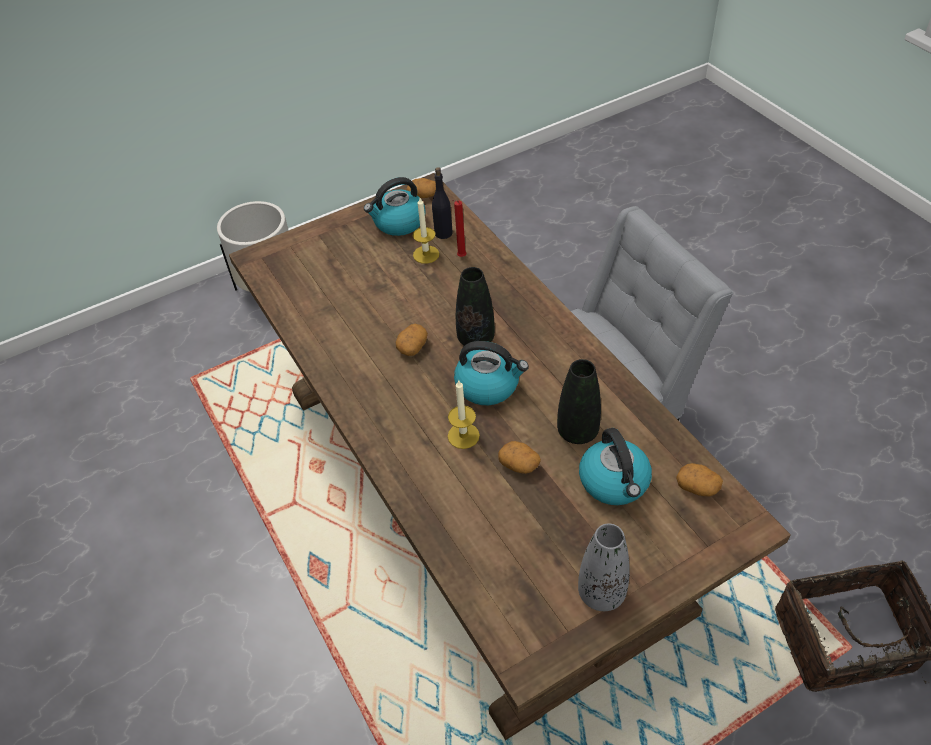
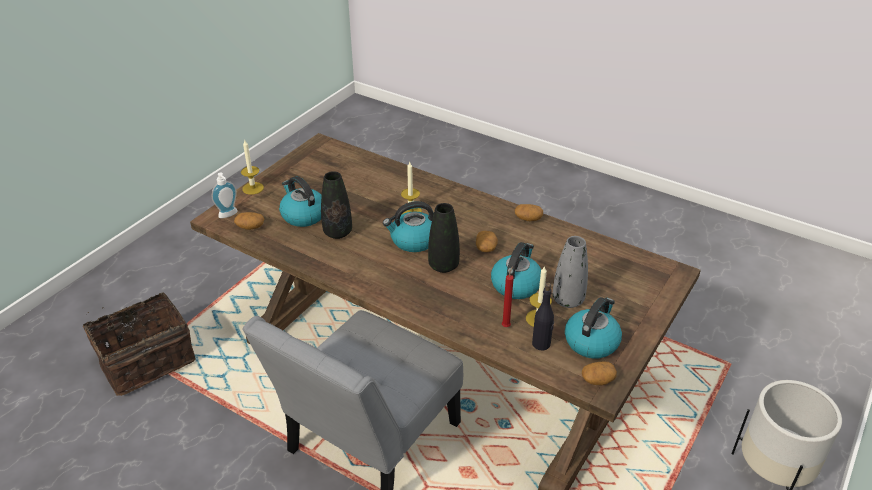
camera: 150 degrees right, 10 degrees down
(417, 293) = (516, 284): none -> kettle
(519, 464) = (366, 207): potato -> potato (528, 218)
(601, 593) = (293, 172): grey vase -> grey vase (568, 300)
(679, 576) = (253, 188): none -> candle
(727, 523) = (229, 215): none -> soap dispenser

